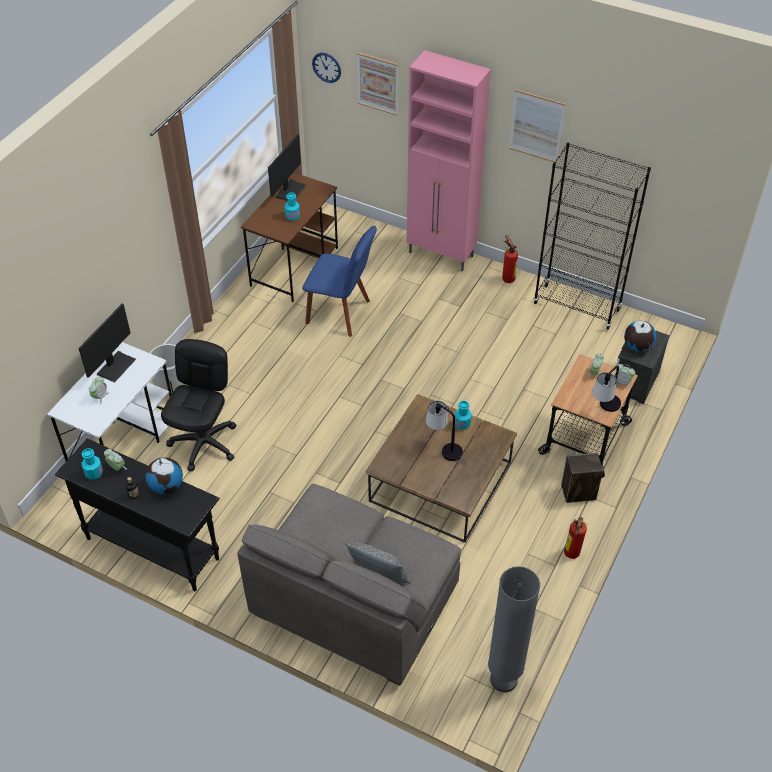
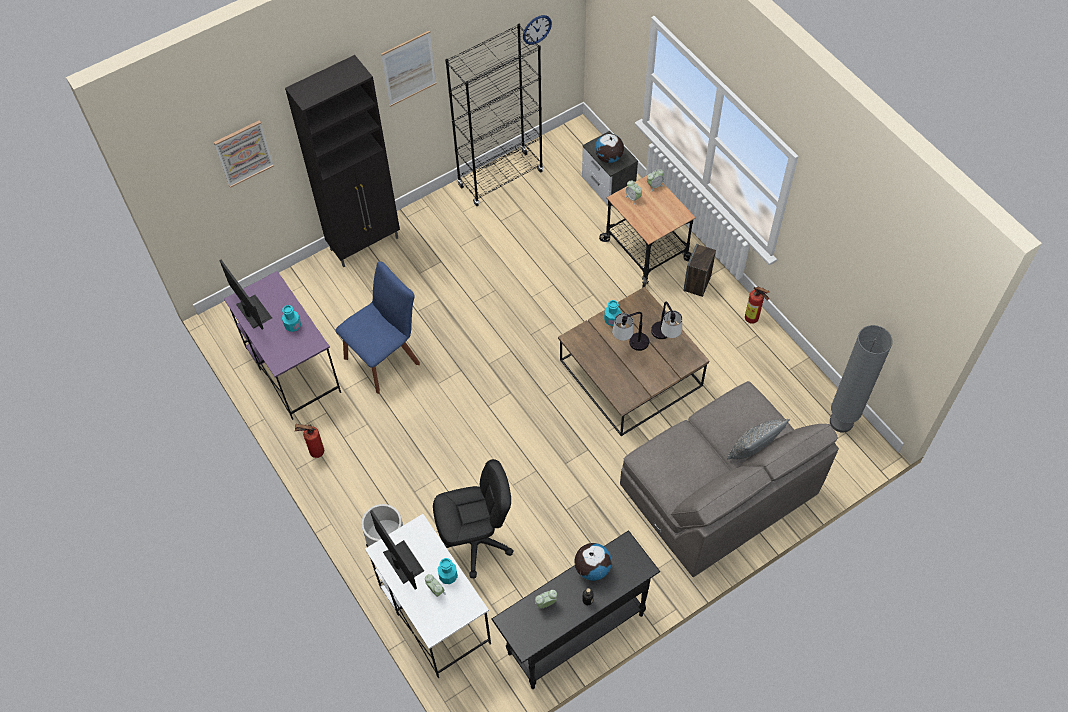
camera: 60 degrees left, 10 degrees up
(94, 473) = (541, 626): turquoise bottle -> turquoise bottle (448, 576)
(204, 443) = (476, 542): black office chair -> black office chair turned 120 degrees clockwise
(295, 266) = (292, 368): brown desk -> purple desk
(326, 67) = (182, 183): wall clock -> wall clock (536, 29)
(441, 255) = (365, 243): pink cabinet -> black cabinet
(507, 278) = (431, 210): fire extinguisher -> fire extinguisher (314, 452)
(604, 410) = (676, 212): table lamp -> table lamp (665, 338)

